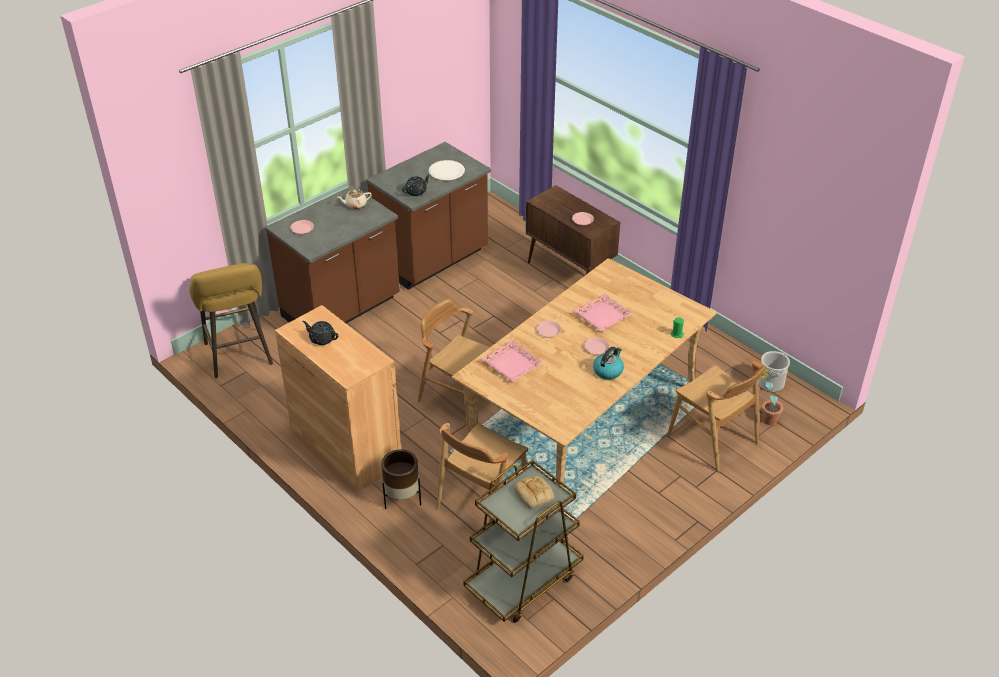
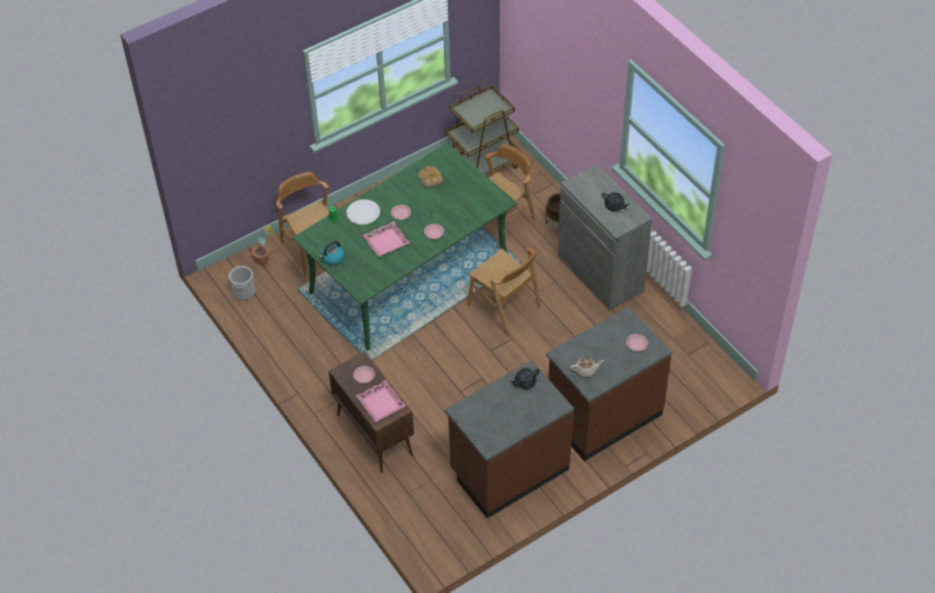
camera: 170 degrees left, 10 degrees up
(239, 356) = (695, 371): yellow stool -> none
(346, 448) = (600, 273): brown cabinet -> grey cabinet
(446, 171) = (491, 409): white plate -> white plate (363, 213)
(511, 365) = (470, 206): pink tray -> pink tray (381, 403)
(534, 495) = (475, 112): bread -> bread (430, 178)
(583, 421) = (409, 275): beige dining table -> green dining table
(608, 370) = (398, 193): kettle -> kettle (332, 258)

